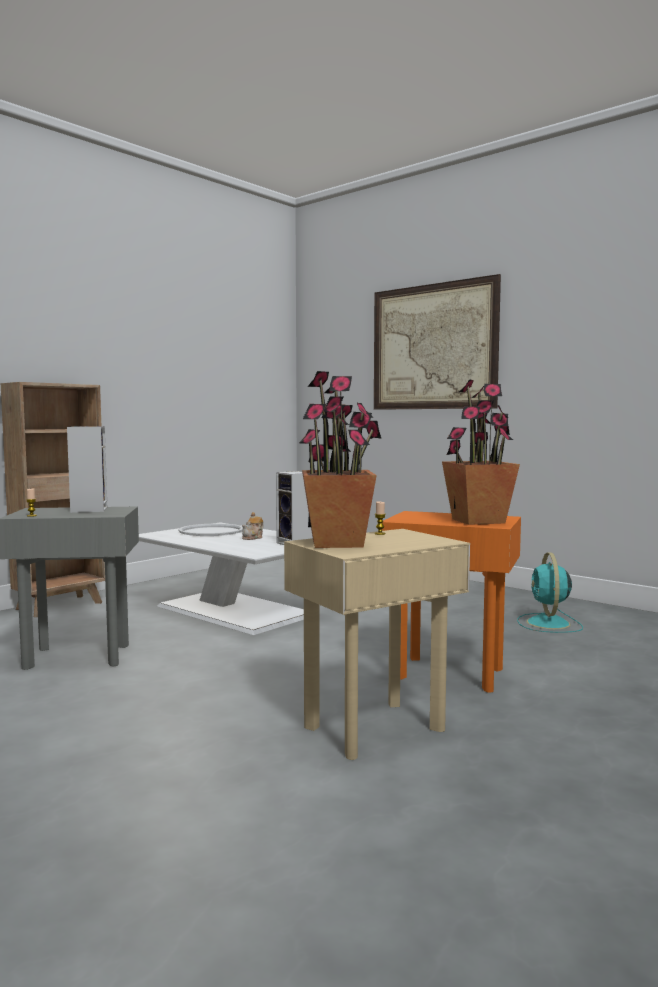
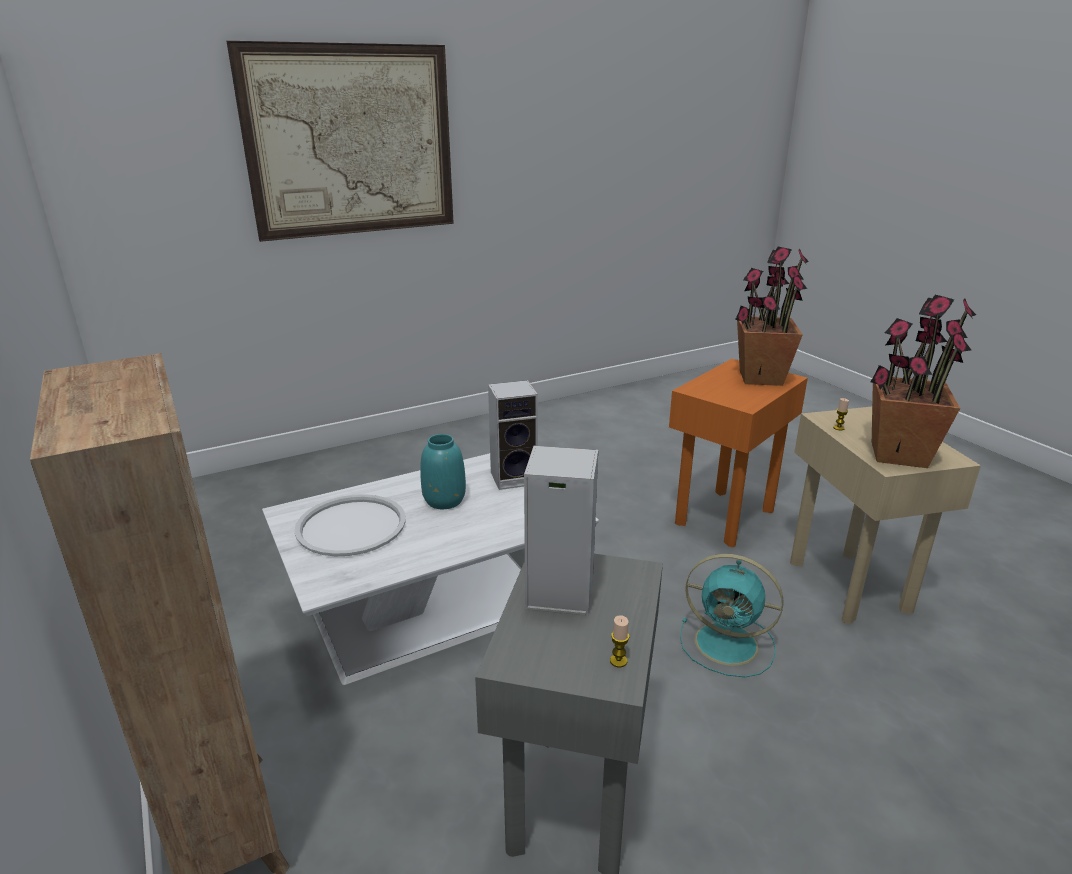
camera: 70 degrees left, 20 degrees up
(253, 538) = (444, 500): teapot -> turquoise vase
(548, 624) = (610, 435): turquoise fan -> turquoise fan (729, 644)

